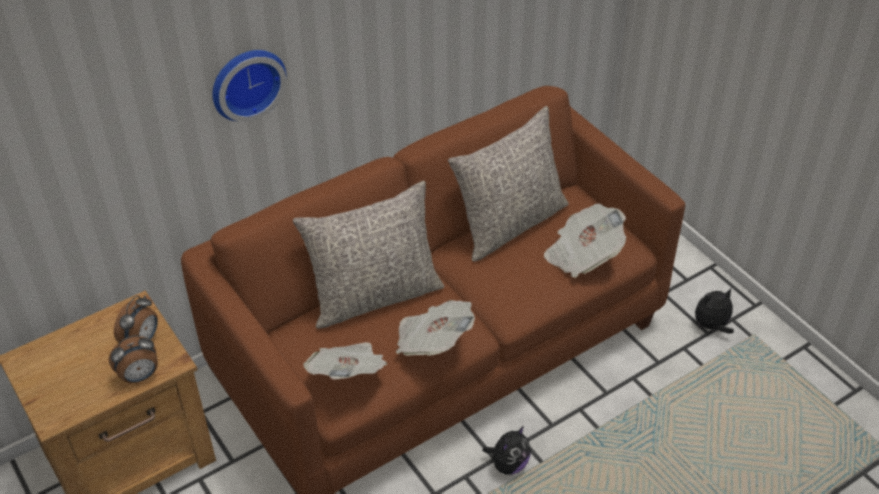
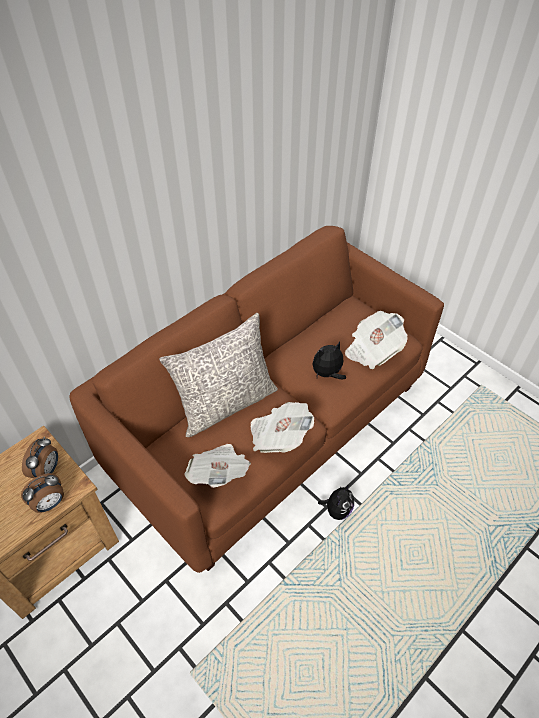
camera: 10 degrees left, 5 degrees up
(246, 82) = (104, 250): wall clock -> none
(509, 224) = (313, 332): grey pillow -> none
(711, 326) = (452, 382): plush toy -> plush toy (327, 374)

